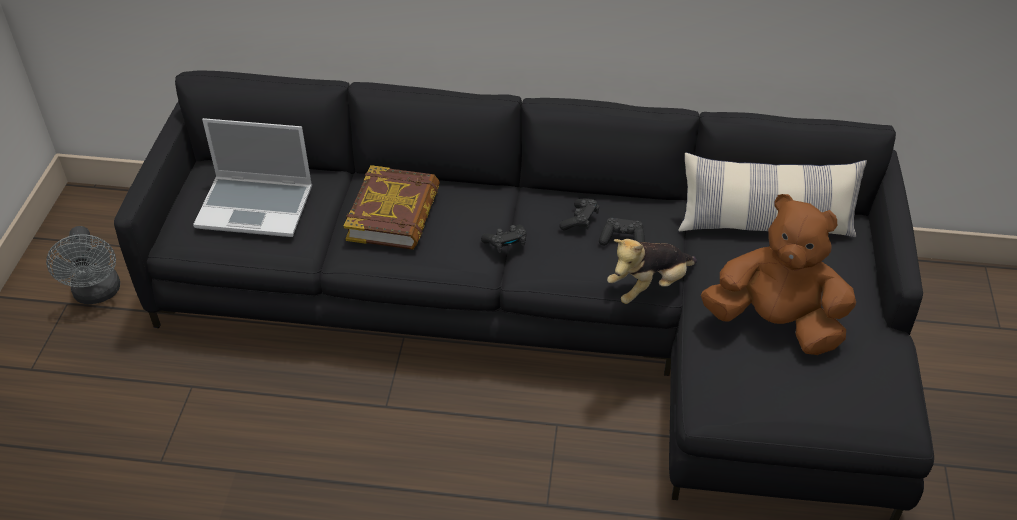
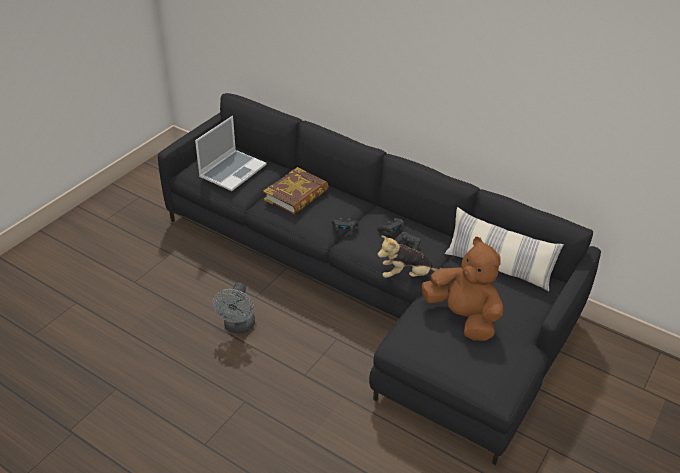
camera: 25 degrees right, 5 degrees down
(97, 294) = (155, 197): grey fan -> grey fan (238, 327)
(257, 207) = (232, 171): laptop -> laptop turned 90 degrees counterclockwise

